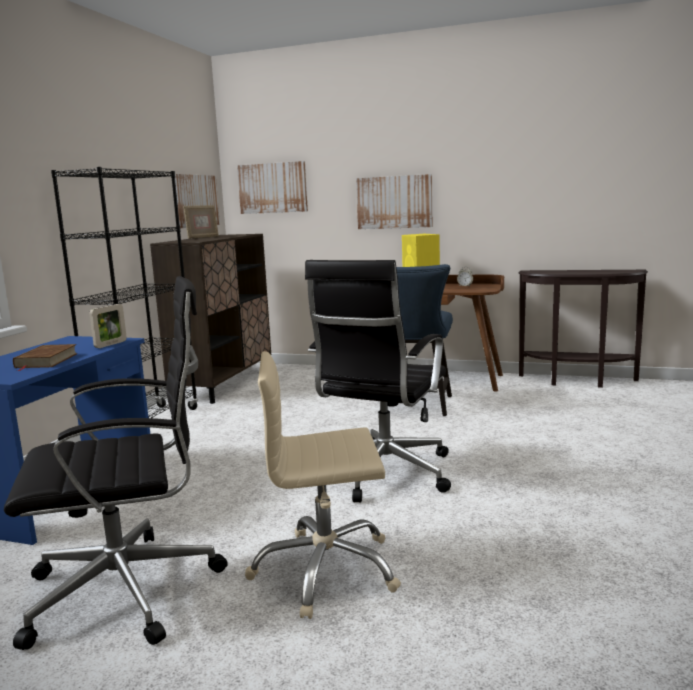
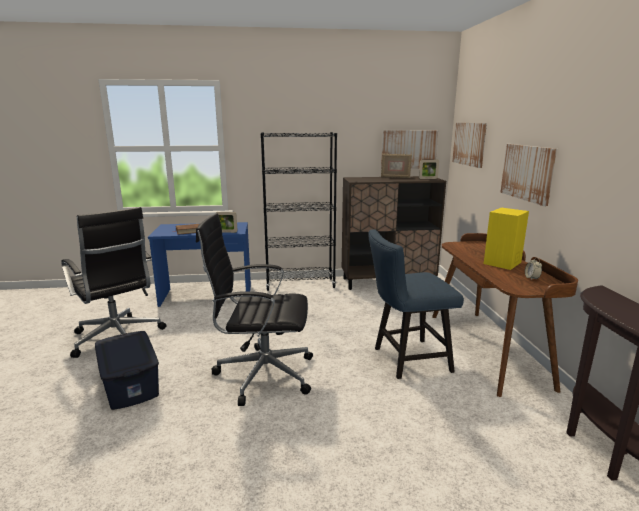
camera: 65 degrees right, 5 degrees up
(237, 234) = (428, 178): none -> picture frame
(325, 570) = (130, 383): beige office chair -> blue storage box

